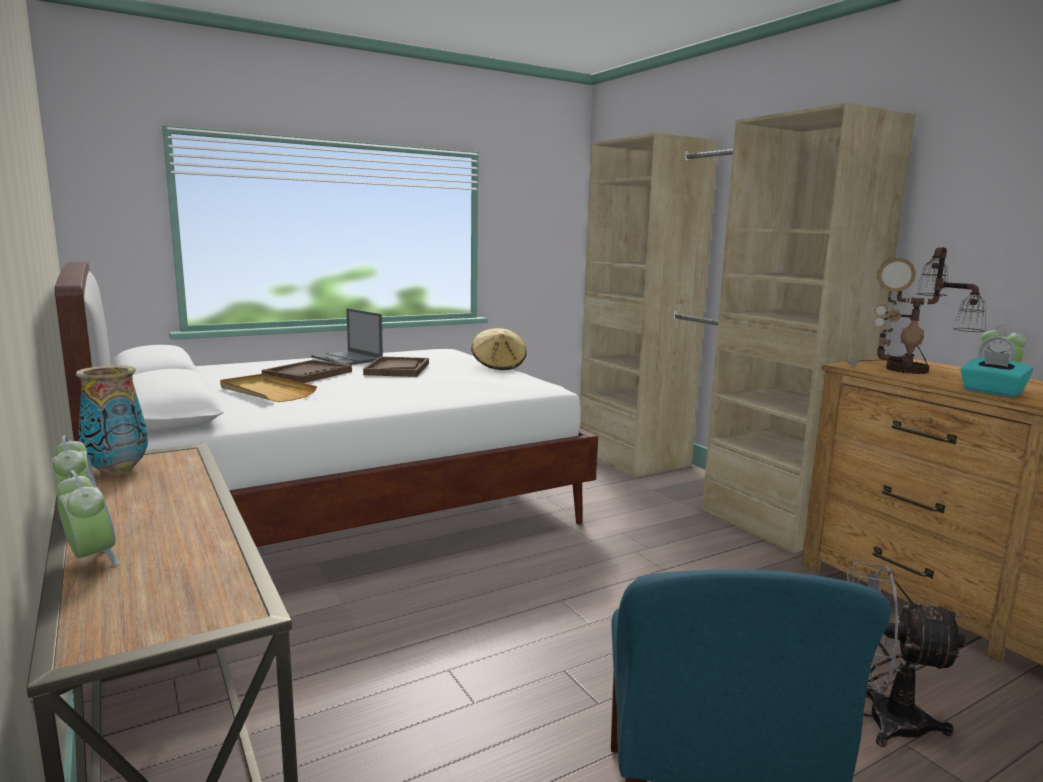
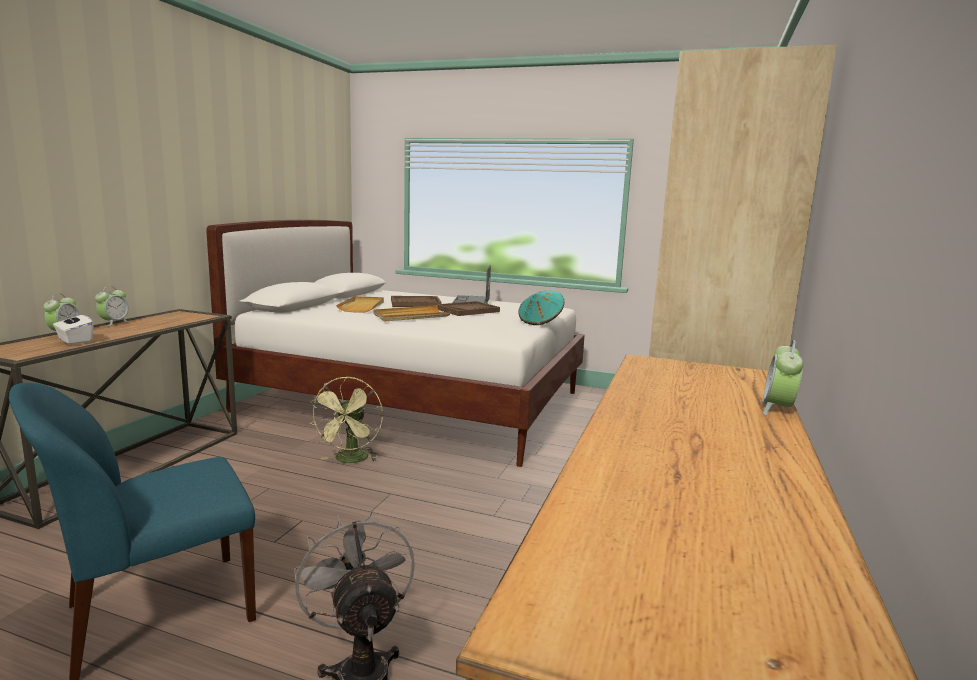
camera: 50 degrees right, 0 degrees up
(118, 471) = (175, 316): vase -> none
(186, 556) = (74, 341): none -> white tissue box
(383, 388) = (411, 316): none -> beige tray
(445, 595) = (350, 460): none -> green fan
(499, 366) = (540, 322): beige hat -> turquoise hat
(909, 371) = (677, 378): table lamp -> none
(991, 392) = (628, 407): turquoise tissue box -> none

